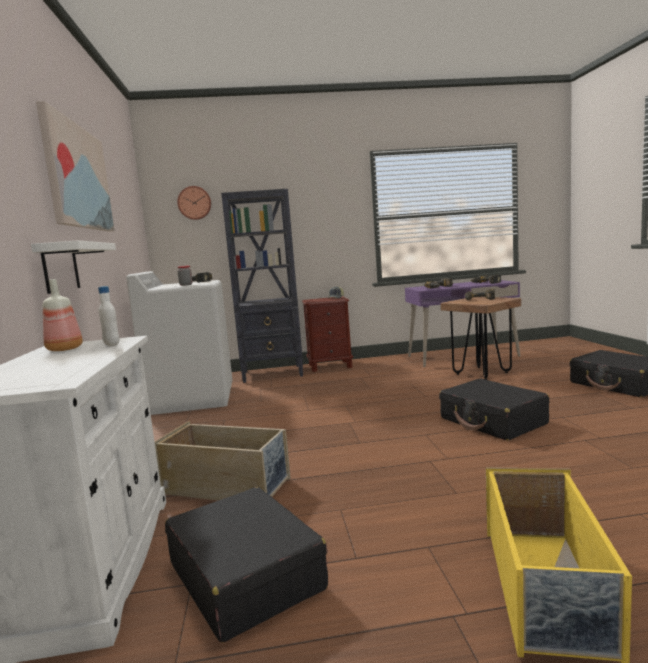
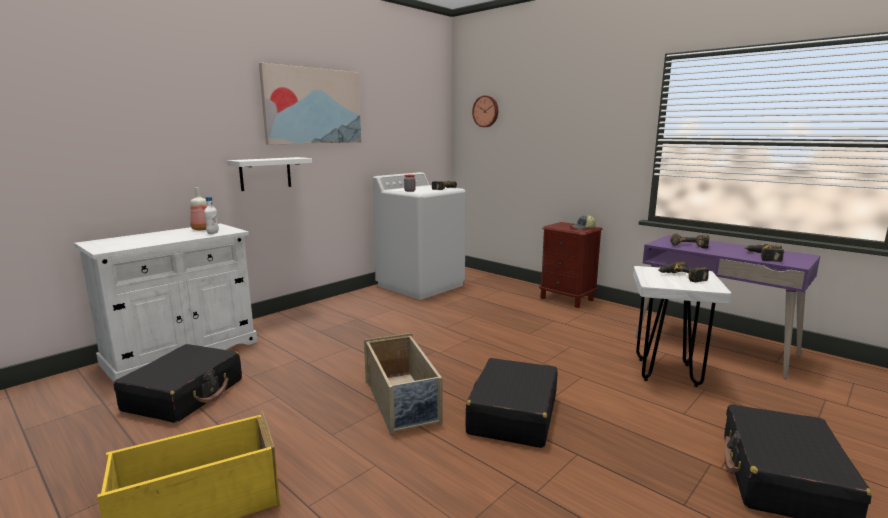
camera: 50 degrees right, 5 degrees up
(228, 486) = (288, 350): beige storage box -> beige storage box (402, 402)
(273, 374) = (512, 287): black bookcase -> none
(482, 373) = (666, 372): brown stool -> white stool

